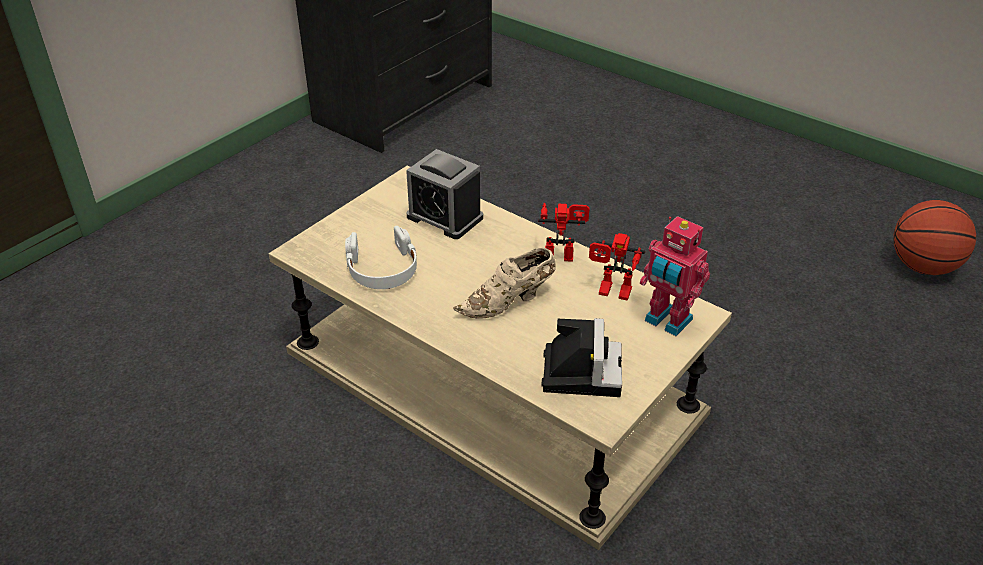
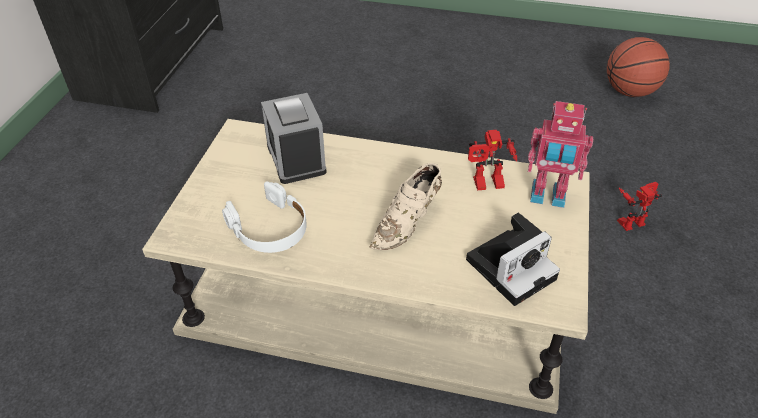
camera: 25 degrees left, 5 degrees up
(445, 217) = (296, 159): alarm clock -> alarm clock turned 60 degrees clockwise
(561, 252) = (420, 161): toy robot -> toy robot (630, 220)
(580, 370) = (512, 267): camera -> camera turned 75 degrees clockwise

